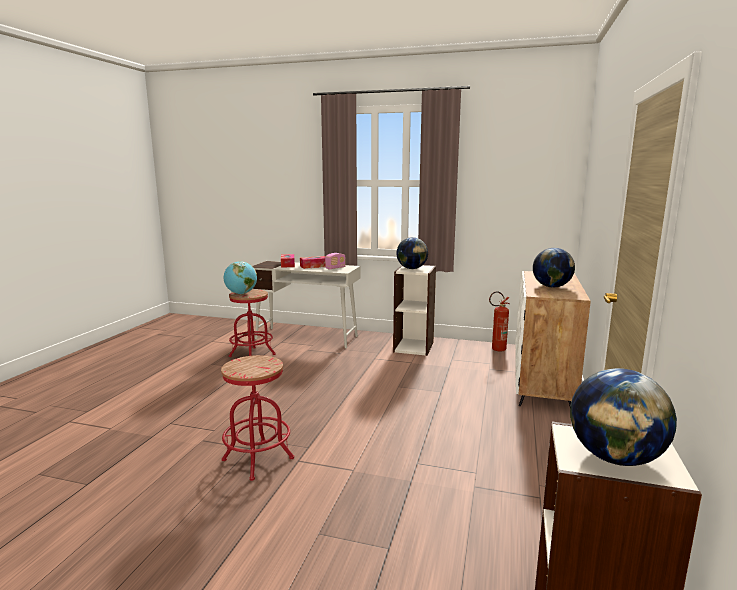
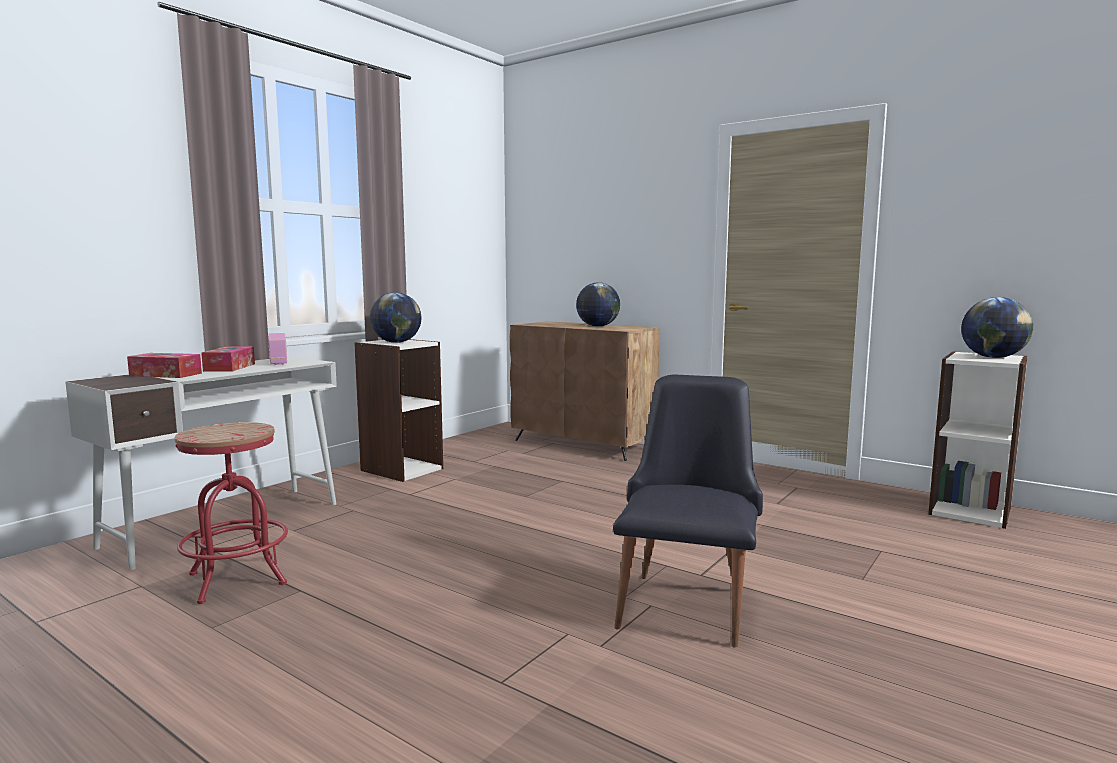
camera: 70 degrees left, 5 degrees down
(241, 293) = (215, 435): globe -> none
(258, 459) = (687, 601): red stool -> black chair
(496, 350) = (471, 441): fire extinguisher -> none
(542, 384) = (583, 444): white cabinet -> brown cabinet

